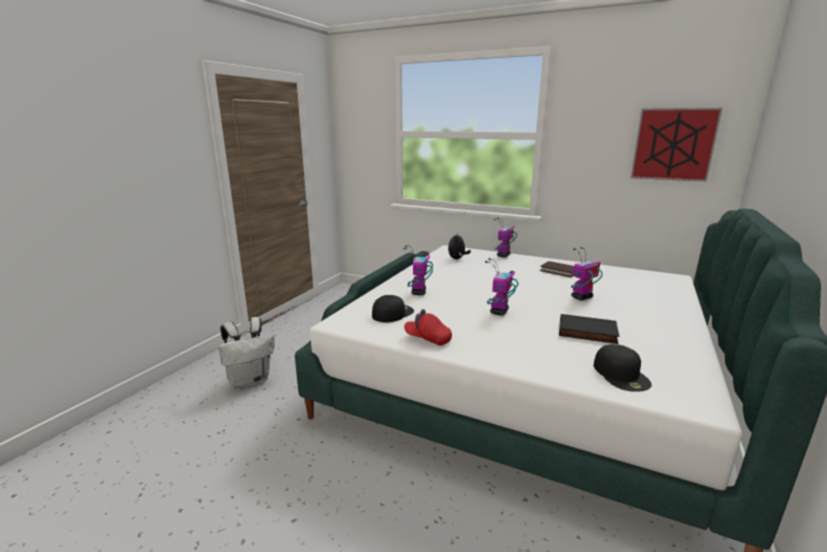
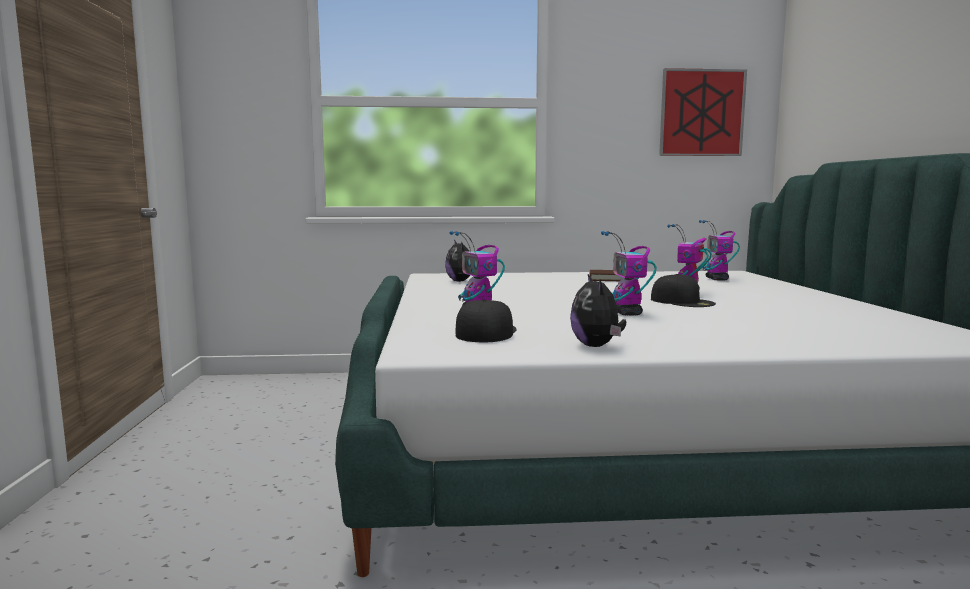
camera: 30 degrees left, 10 degrees down
(250, 381) = (158, 555): white backpack -> none
(428, 339) = (597, 346): red cap -> plush toy
(503, 255) = (516, 274): toy robot -> toy robot (717, 279)
(587, 332) = (760, 314): black book -> none
(621, 374) = (872, 336): black cap -> black cap (683, 301)

